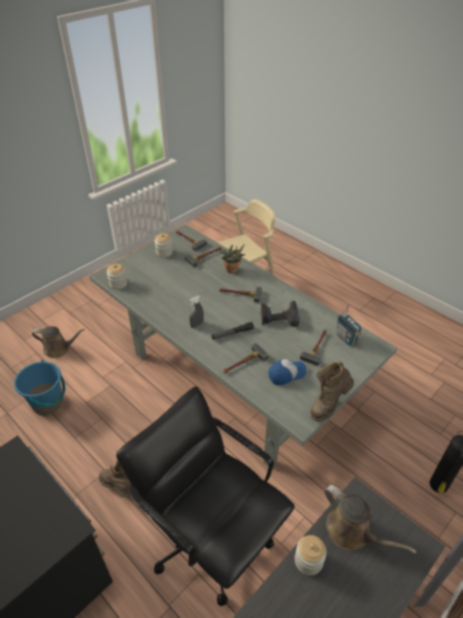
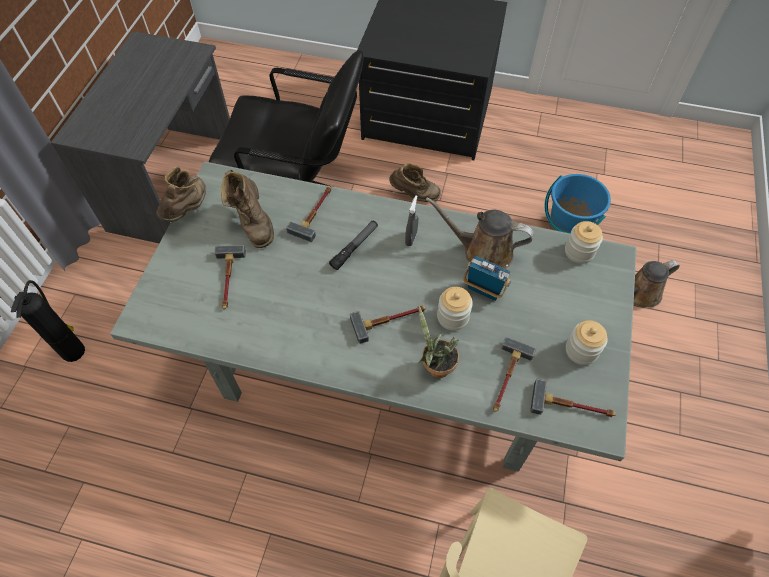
camera: 150 degrees right, 15 degrees up
(279, 317) = (304, 305): power drill -> none
(286, 374) = (253, 223): cap -> brown boot
(308, 561) = (170, 90): jar -> jar (452, 317)
(346, 338) = (190, 313): radio -> radio (483, 290)
(352, 532) = (137, 120): brown watering can -> brown watering can (483, 252)

